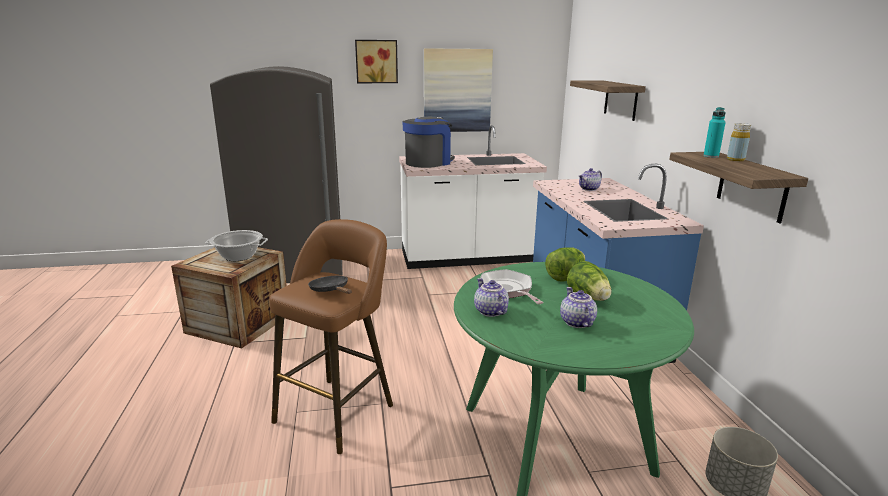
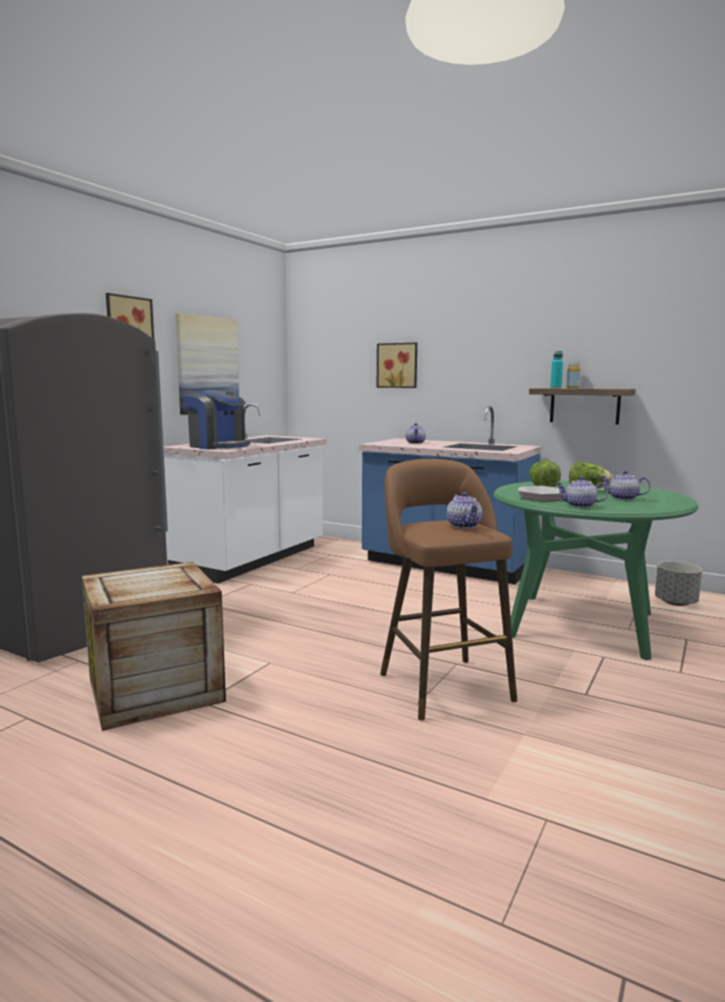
camera: 50 degrees left, 10 degrees down
(239, 256) = (156, 578): cooking pot -> none
(331, 290) = (464, 526): black frying pan -> teapot
(428, 162) = (218, 446): coffee machine -> coffee machine turned 135 degrees clockwise
(620, 100) = (398, 365): shelf -> picture

